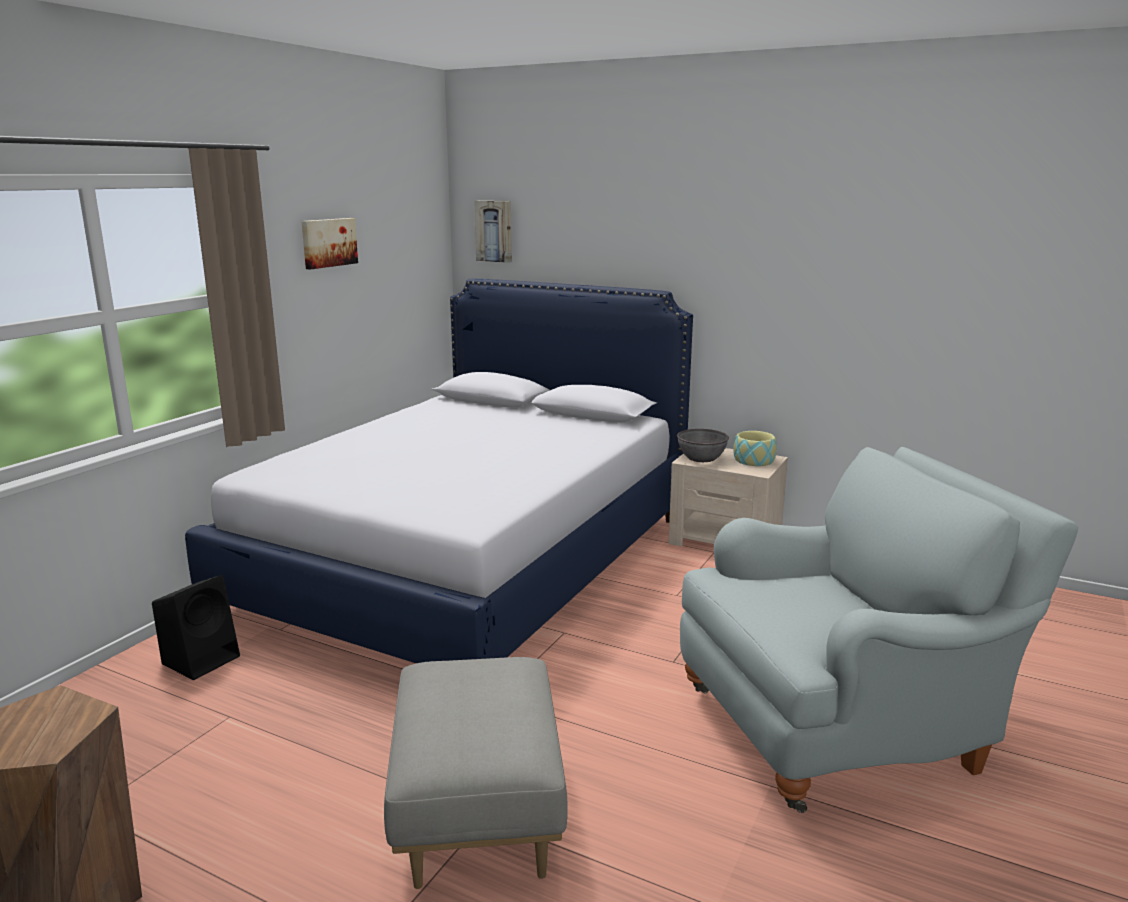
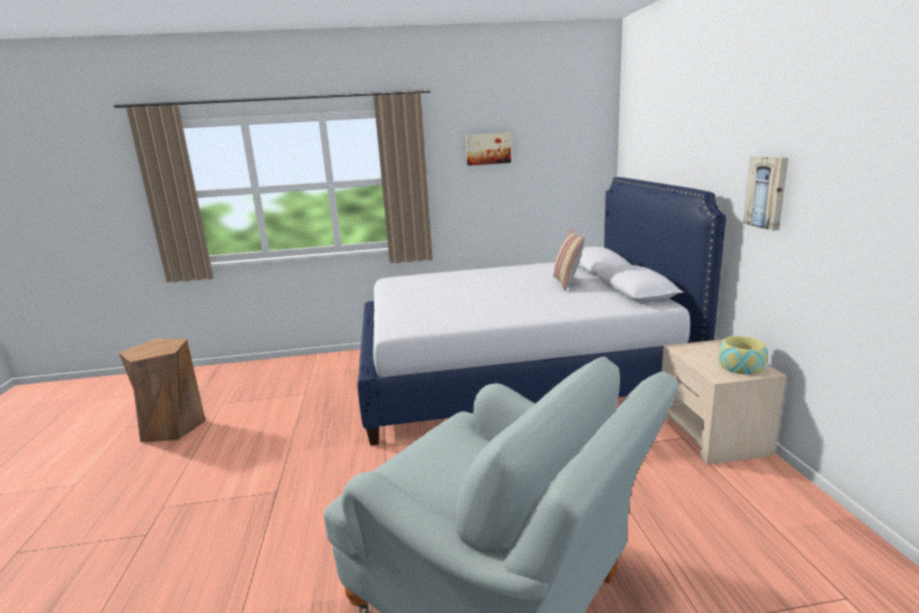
camera: 55 degrees right, 0 degrees up
(202, 659) = (341, 367): black speaker -> none
(476, 812) = (278, 487): grey ottoman -> none
(494, 231) = (634, 140): picture -> picture (767, 192)
(508, 421) = (567, 283): none -> pillow
(701, 458) = (696, 350): grey bowl -> none

